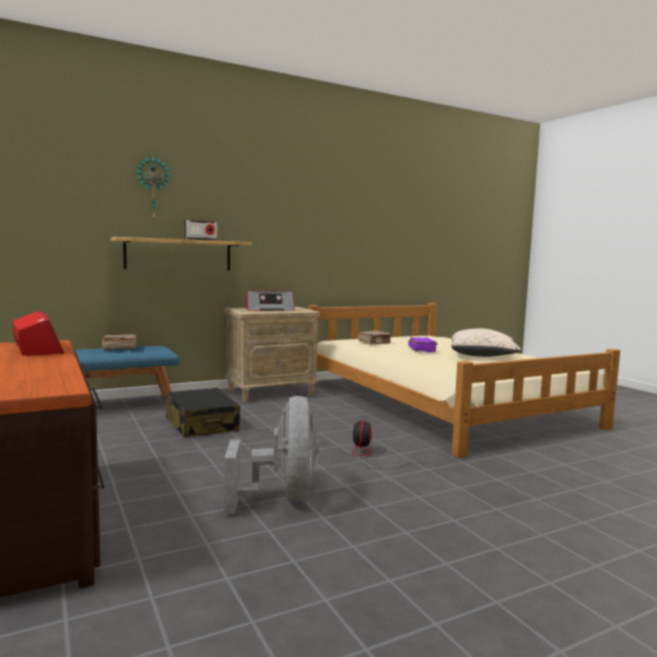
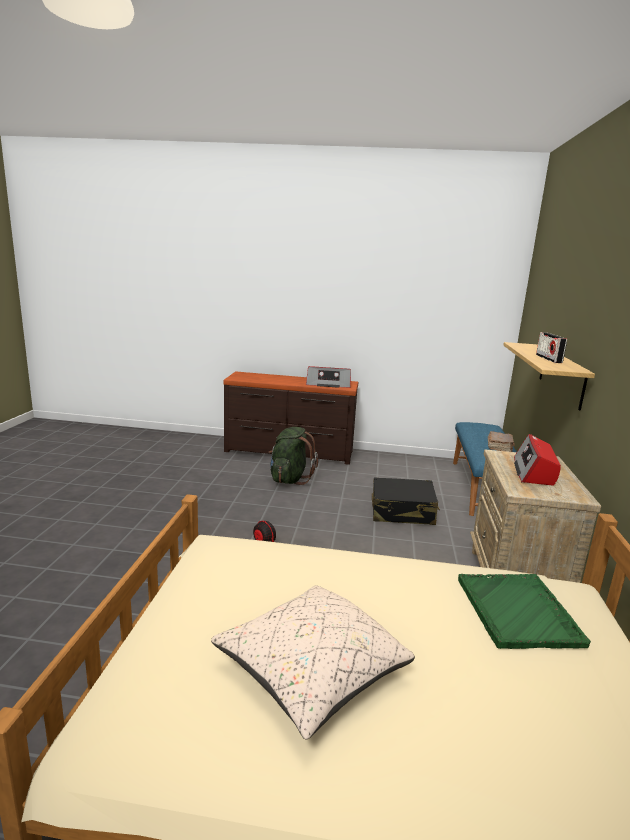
camera: 125 degrees right, 10 degrees up
(152, 188) = (567, 294): wall clock -> none
(177, 486) = (289, 479): none -> green backpack
(282, 497) = (236, 496): grey fan -> none
(374, 343) = (518, 612): brown book -> green tray
(422, 350) = (410, 624): purple book -> none

